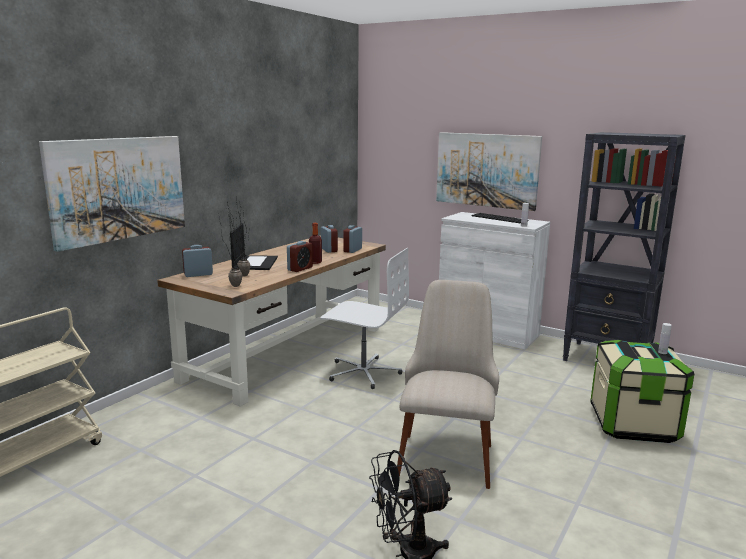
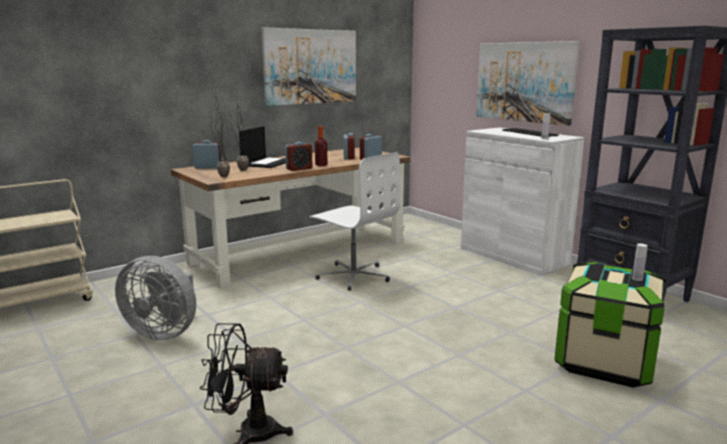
camera: 20 degrees right, 0 degrees up
(118, 189) = (133, 84): picture -> picture (310, 66)
(224, 467) = (164, 332): none -> grey fan
(446, 449) = (371, 352): beige chair -> none

